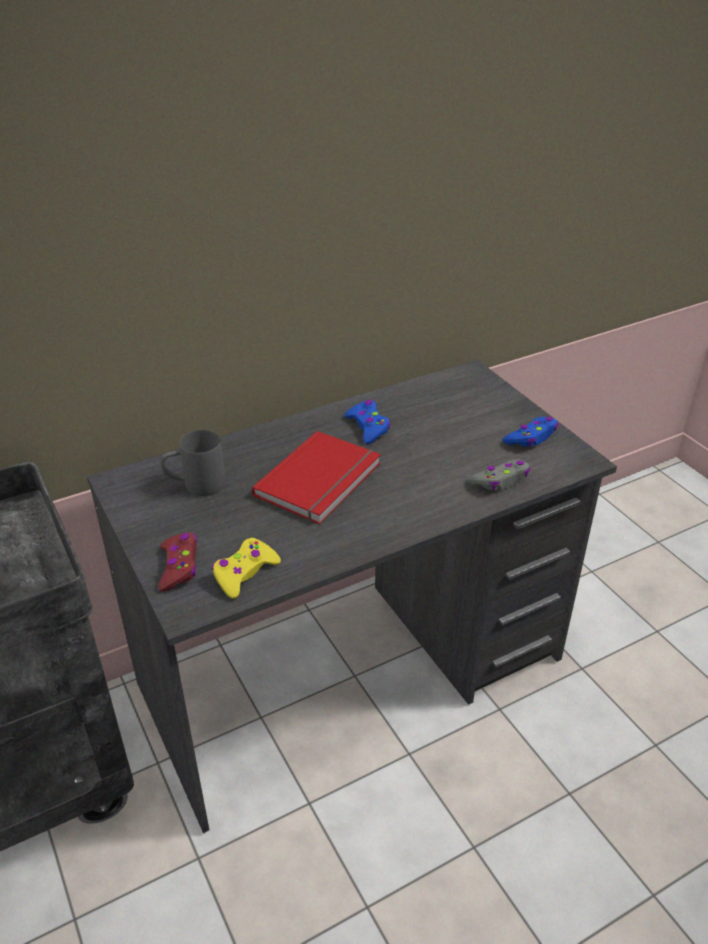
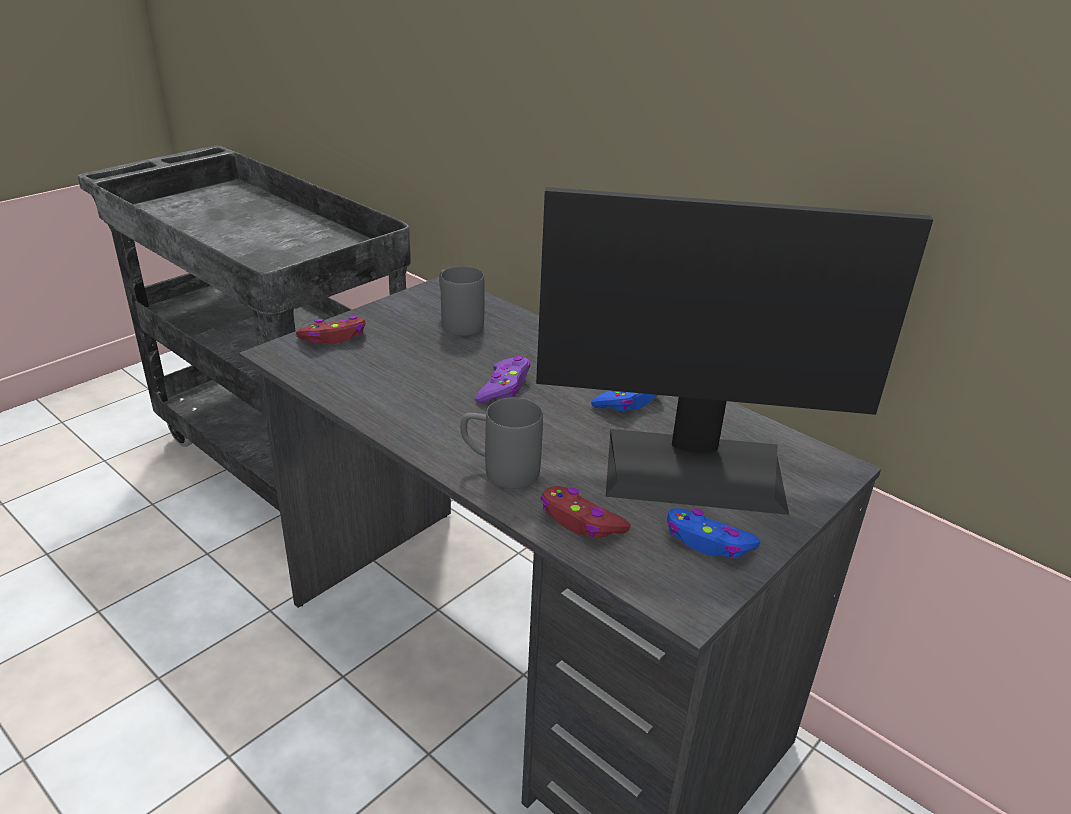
camera: 70 degrees right, 5 degrees down
(244, 573) = (334, 371): yellow game controller -> none
(321, 480) = (504, 388): red book -> purple game controller
(433, 504) = (499, 470): none -> grey mug
(458, 422) = (695, 469): none -> monitor
(500, 480) = (581, 521): grey game controller -> red game controller

